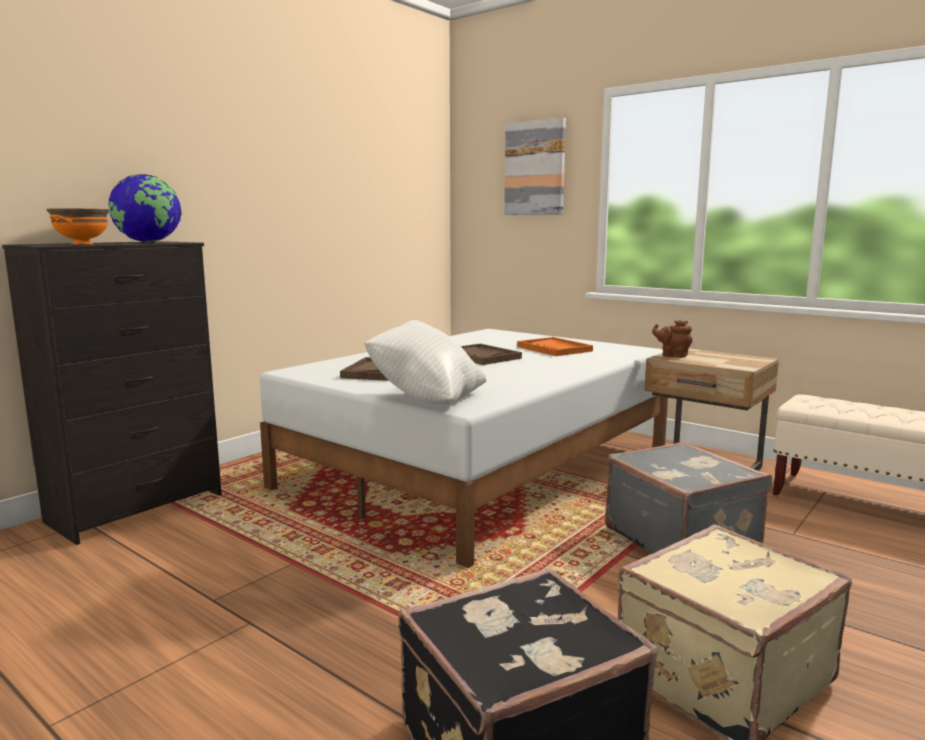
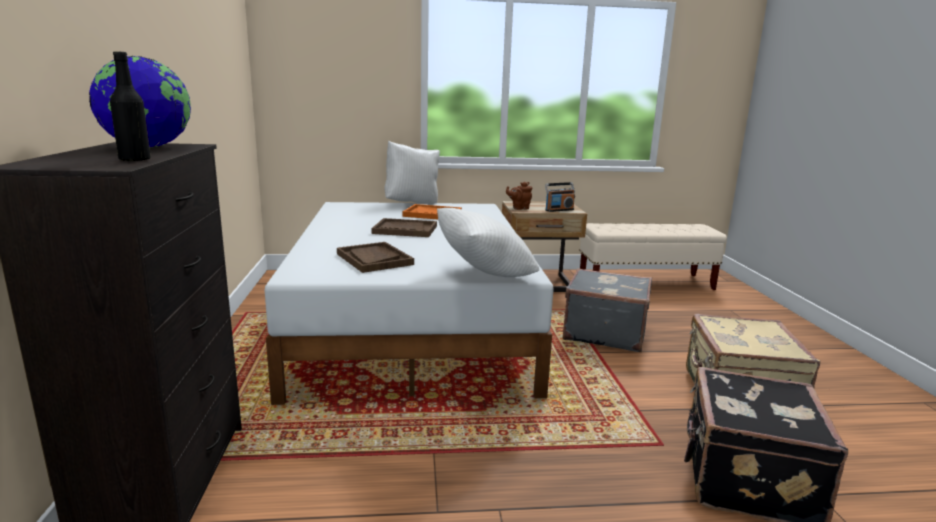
camera: 45 degrees left, 5 degrees up
(82, 244) = (135, 160): orange bowl -> black bottle
(535, 168) = (354, 52): picture -> none
(567, 338) = (412, 203): none -> white pillow
(722, 363) = (559, 210): none -> radio

